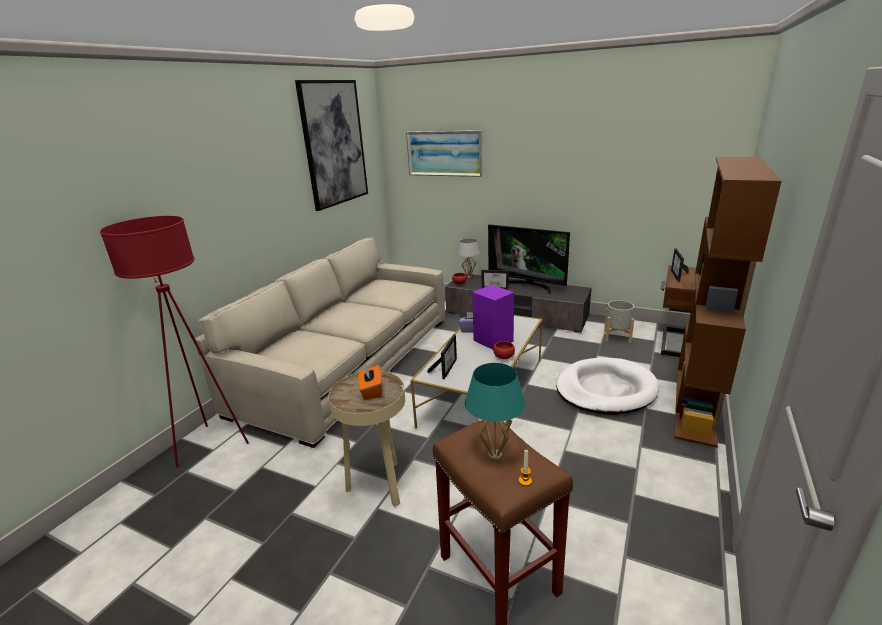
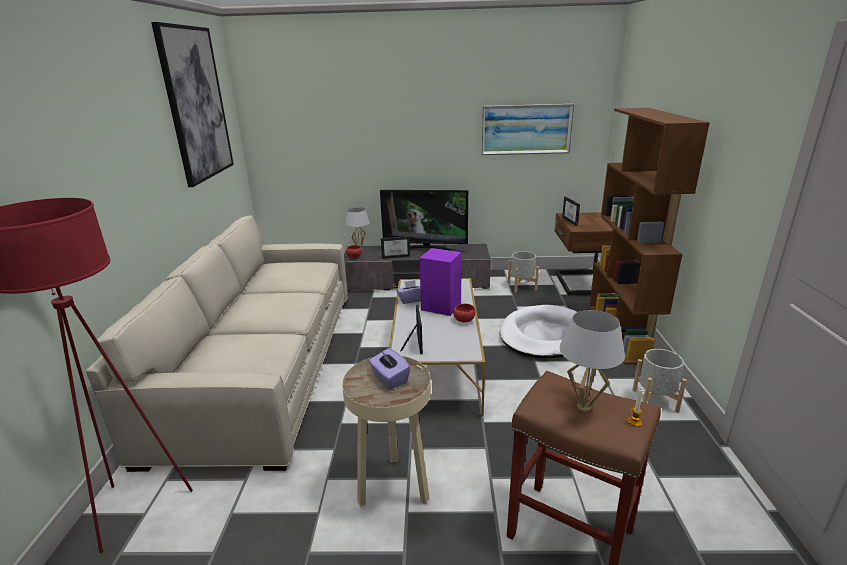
camera: 25 degrees left, 0 degrees up
(371, 391) = (389, 379): orange tissue box -> purple tissue box
(444, 153) = (318, 115): picture -> picture (526, 129)
(495, 455) = (583, 407): turquoise table lamp -> white table lamp
(681, 483) = (654, 400): none -> grey planter

